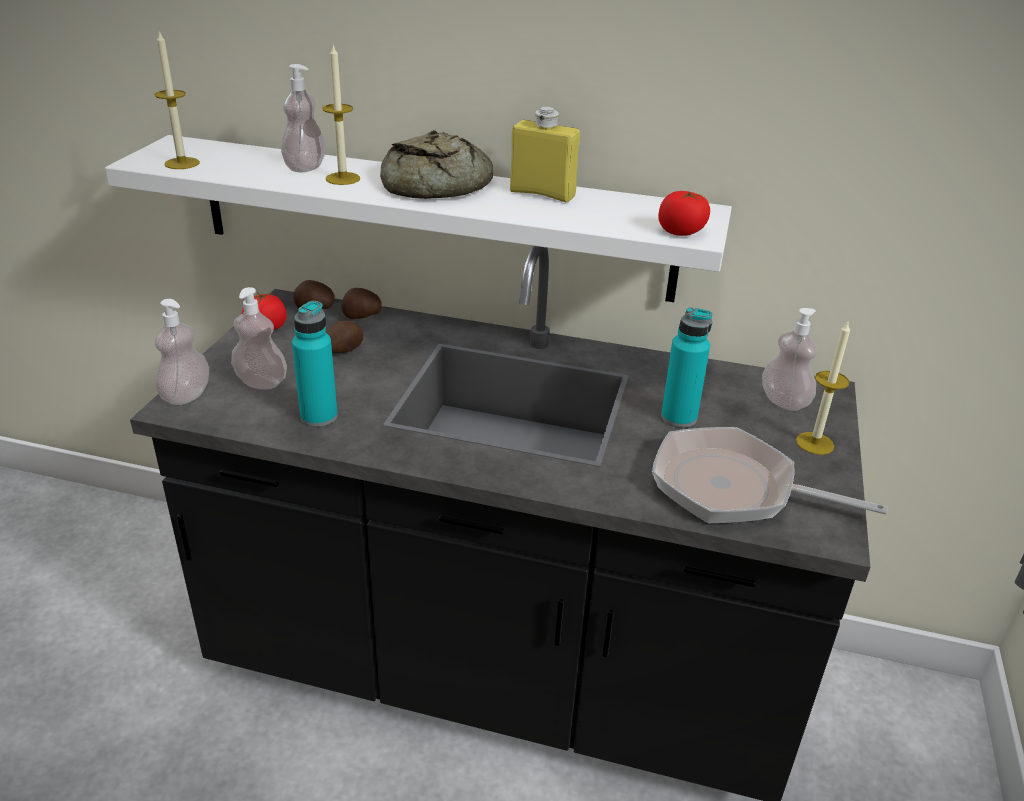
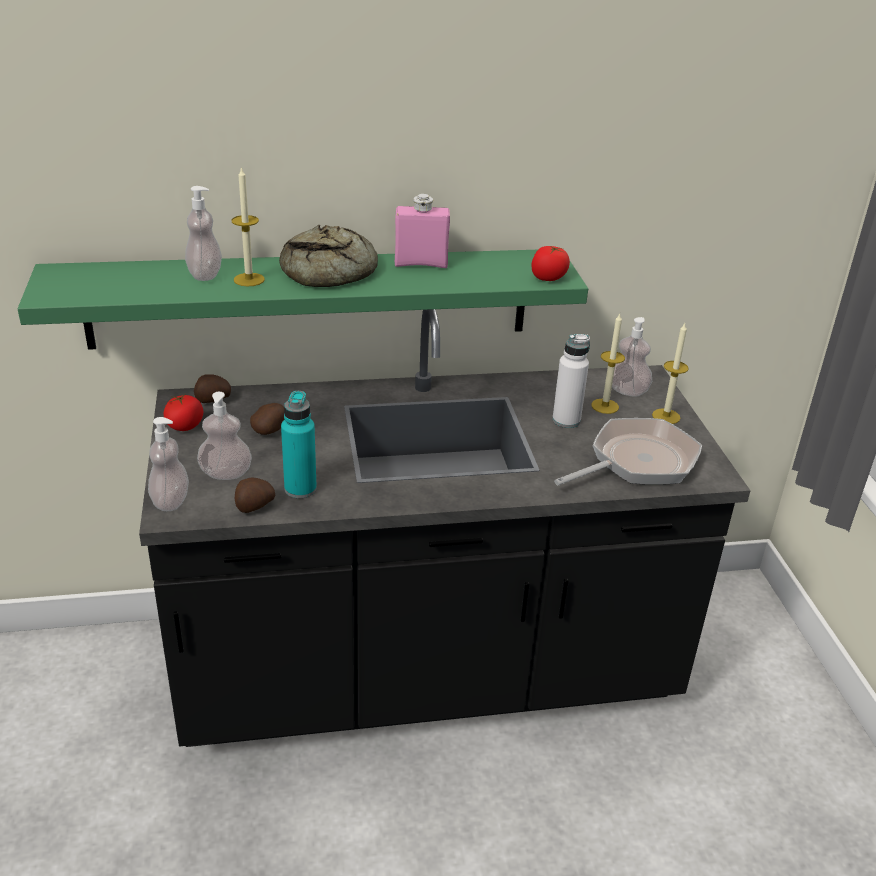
camera: 25 degrees left, 0 degrees up
(182, 163) = (88, 291): candle -> candle (605, 406)
(361, 317) = (260, 397): potato -> potato (254, 507)
(432, 217) = (311, 298): white shelf -> green shelf
(542, 194) = (421, 264): yellow bottle -> pink bottle
(679, 417) = (566, 420): turquoise bottle -> white bottle
(733, 488) = (637, 462): frying pan -> frying pan turned 150 degrees clockwise

